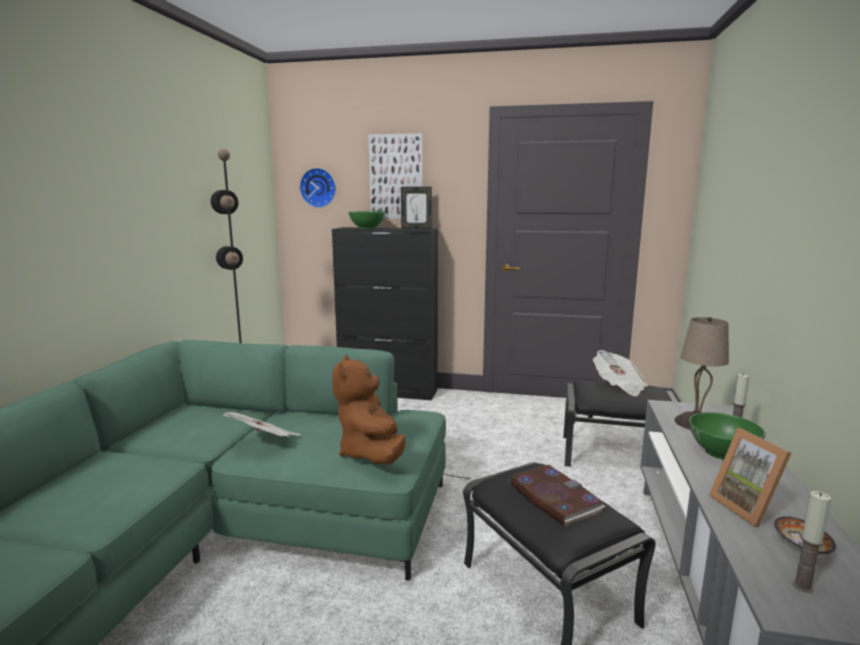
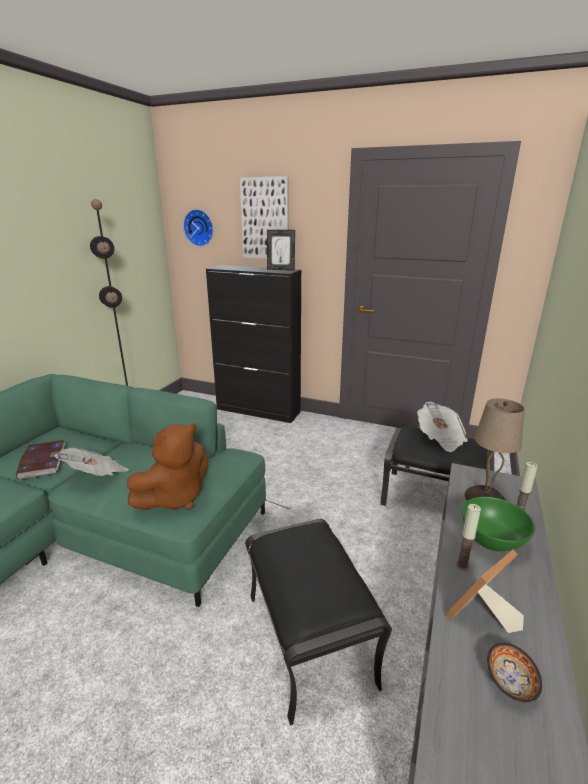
camera: 10 degrees right, 10 degrees up
(367, 228) = (237, 268): green bowl -> none
(371, 453) = (175, 497): brown plush toy -> brown plush toy turned 135 degrees counterclockwise
(554, 498) = (311, 567): book -> book (42, 461)
(748, 508) = (481, 617): picture frame -> picture frame turned 60 degrees clockwise
(802, 586) = (484, 734): candle -> candle (462, 565)

